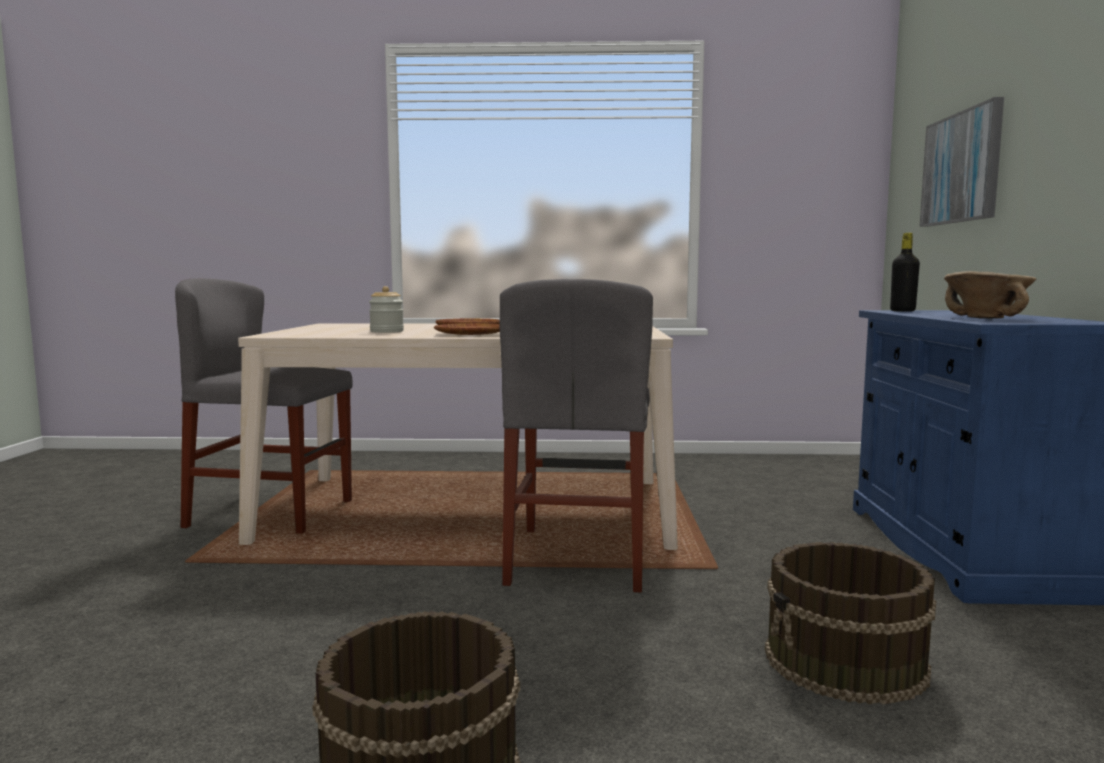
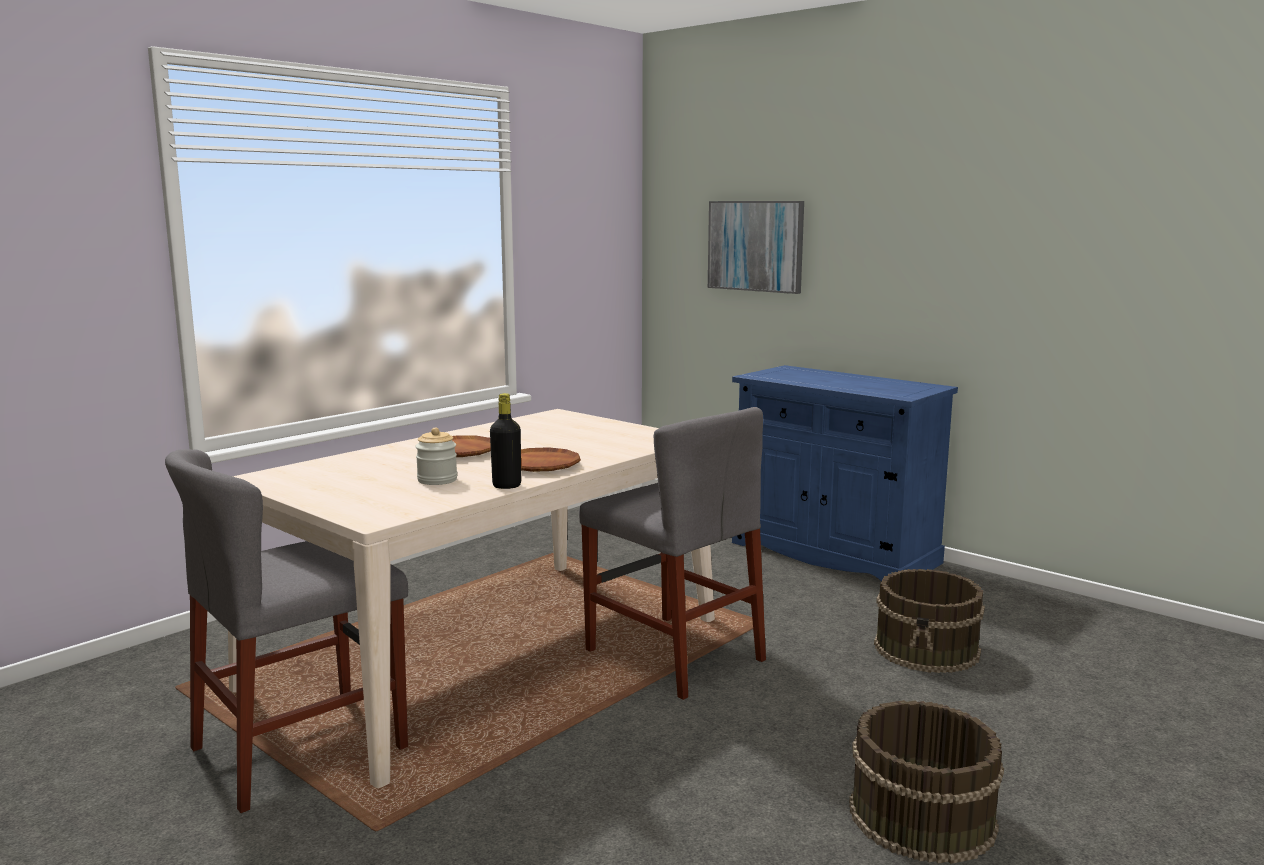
camera: 50 degrees left, 5 degrees up
(902, 311) = (769, 376): black bottle -> black bottle (506, 486)
(986, 318) = (872, 388): beige bowl -> none

